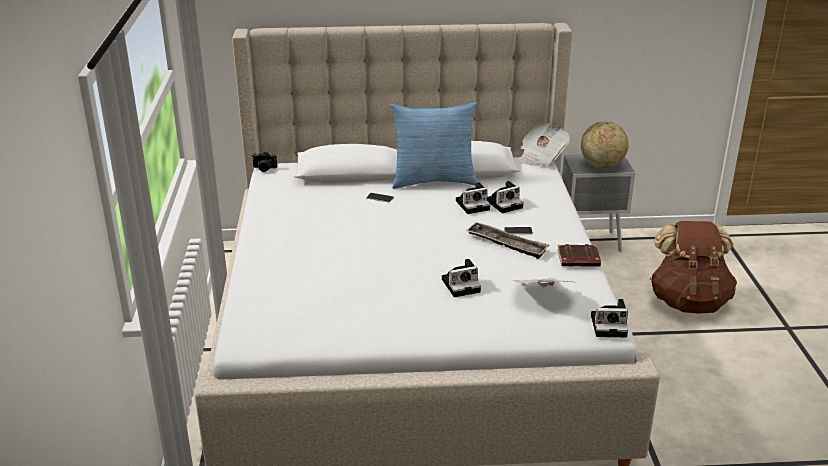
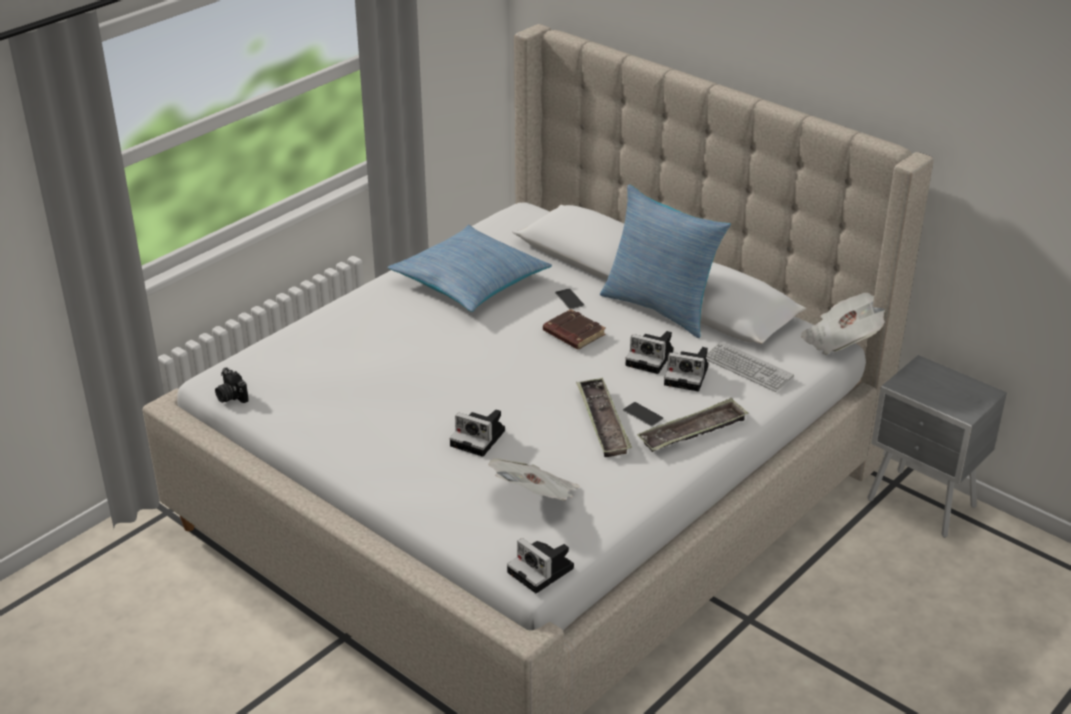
camera: 45 degrees right, 5 degrees up
(264, 168) = (515, 209): camera -> camera (230, 396)
(306, 214) = (470, 281): none -> pillow
(525, 187) = (747, 368): none -> keyboard
(554, 226) = (693, 432): none -> tray
(578, 259) = (646, 483): brown book -> brown book (572, 334)
(601, 165) = (941, 394): globe -> none
(688, 301) = (927, 651): brown backpack -> none

